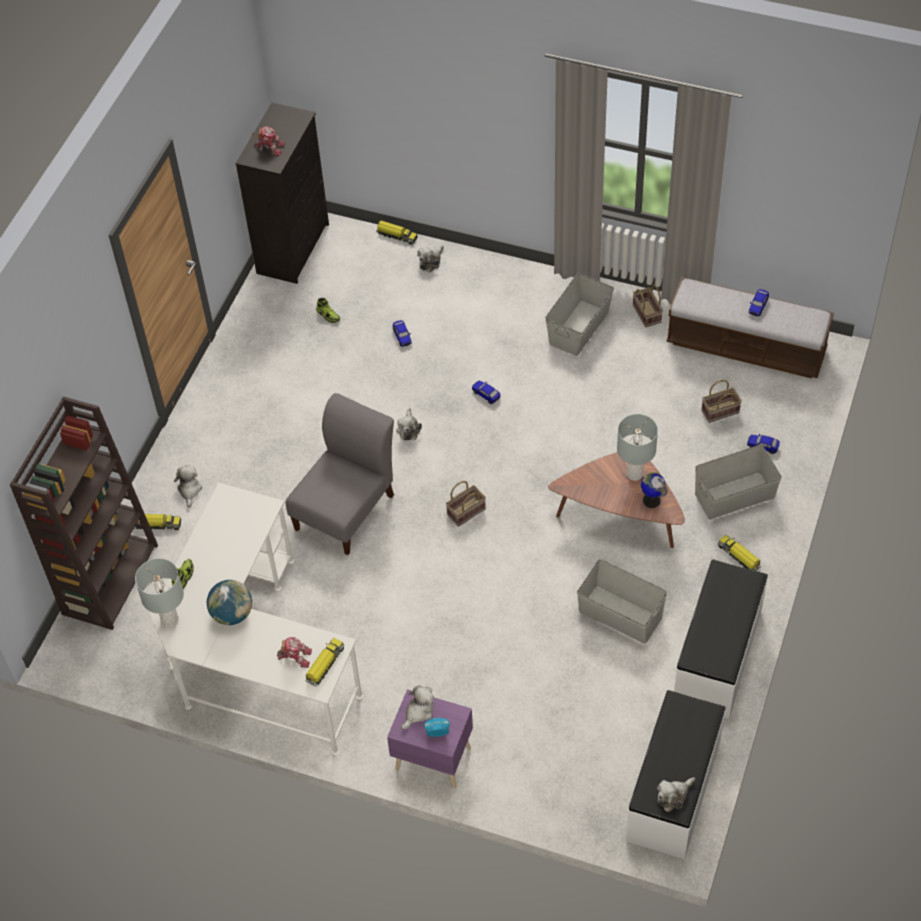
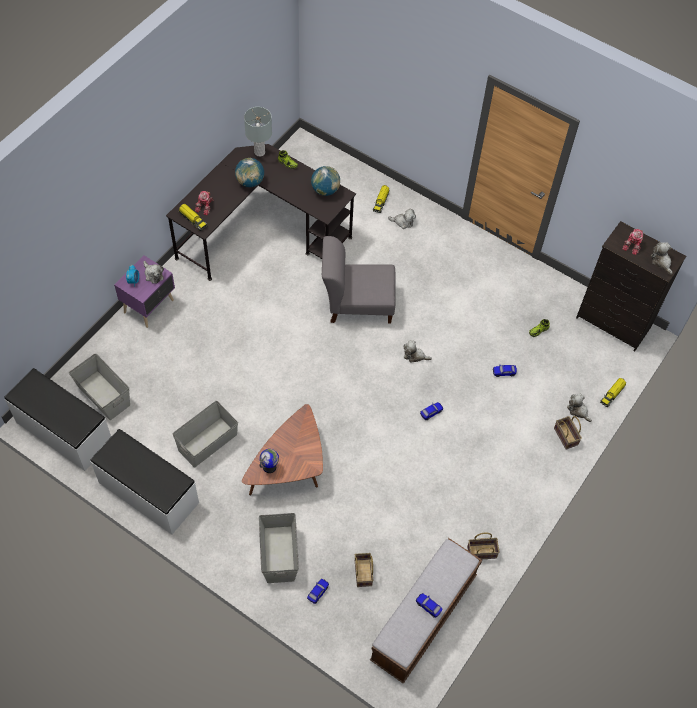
camera: 100 degrees right, 5 degrees up
(110, 578) = (348, 172): brown bookcase -> none
(223, 519) = (325, 190): none -> globe
(254, 656) = (261, 232): white desk -> black desk
(347, 508) = (357, 304): grey chair -> grey chair turned 135 degrees clockwise
(466, 511) = (329, 372): basket -> basket (566, 437)
(579, 327) = (480, 497): grey storage box -> grey storage box (103, 395)
(634, 474) = (297, 463): grey table lamp -> none
(673, 796) = (27, 394): plush toy -> plush toy (661, 262)
(739, 556) = (224, 537): toy truck -> none

